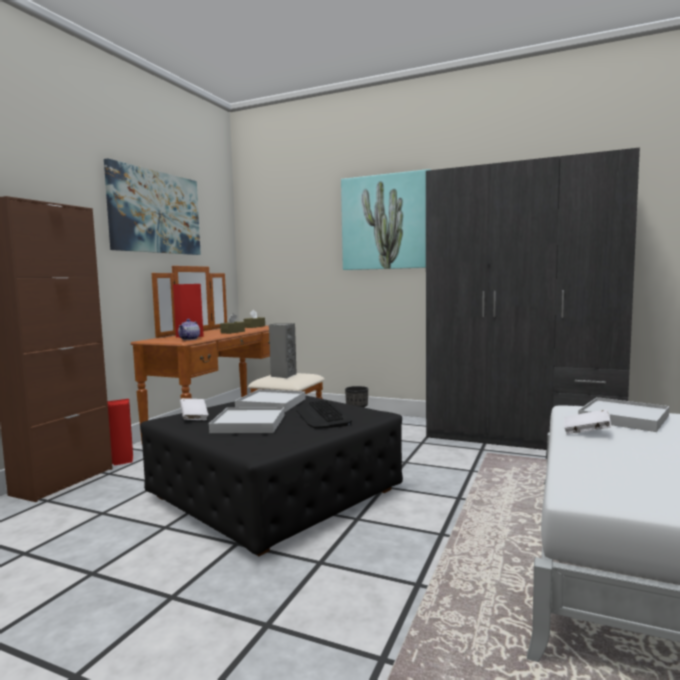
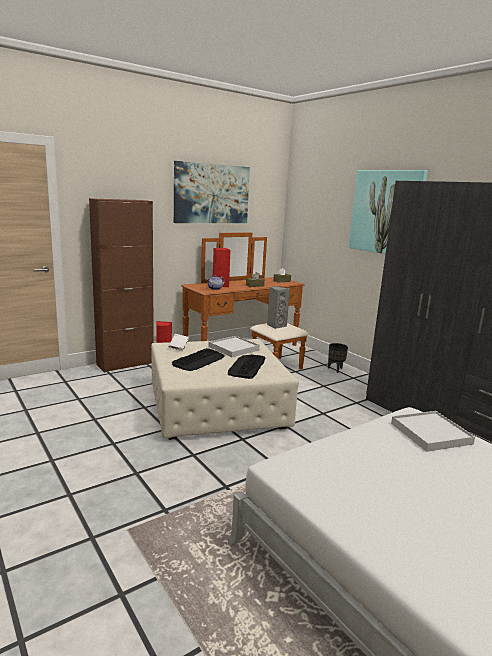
camera: 30 degrees right, 10 degrees up
(248, 424) = (199, 360): white tray -> keyboard
(274, 492) = (217, 406): black ottoman -> beige ottoman
(586, 433) = (373, 434): white book -> none

